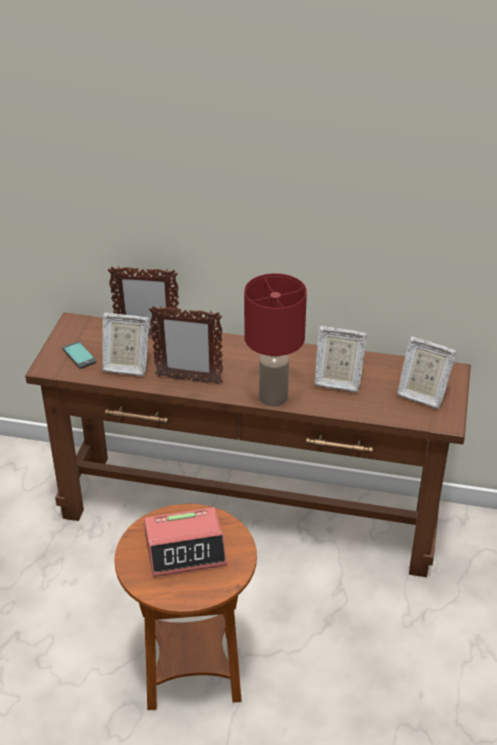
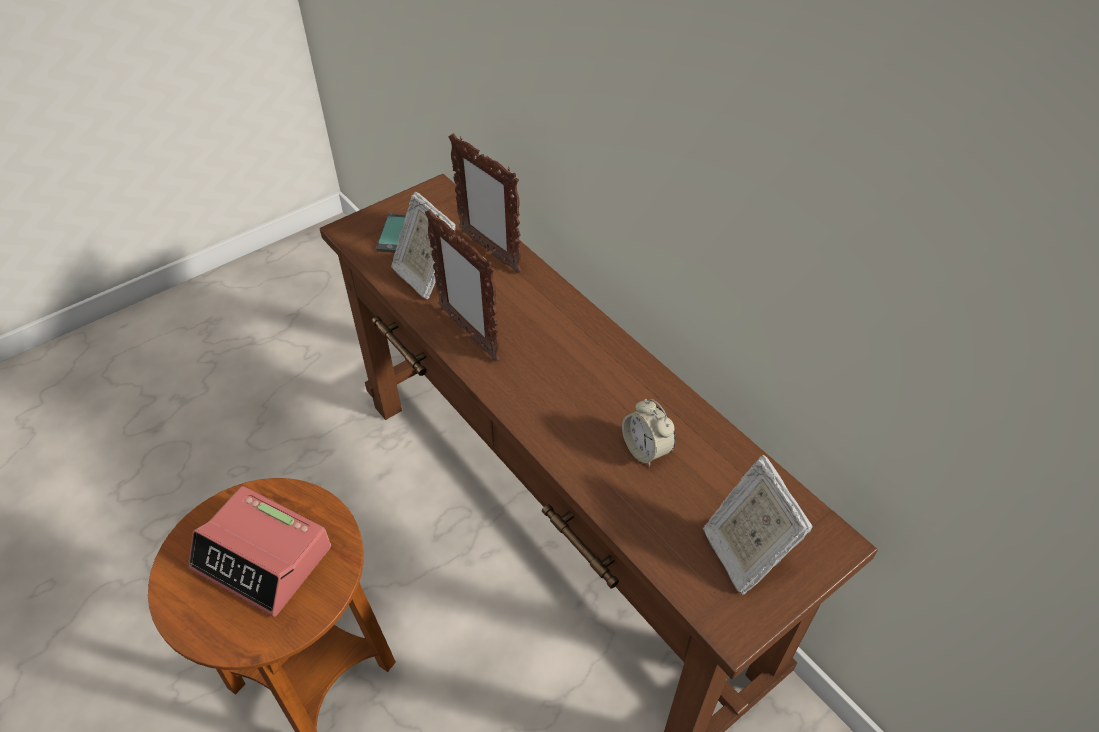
camera: 40 degrees right, 10 degrees up
(272, 397) = (536, 420): red table lamp -> none
(337, 381) = (646, 450): picture frame -> alarm clock

